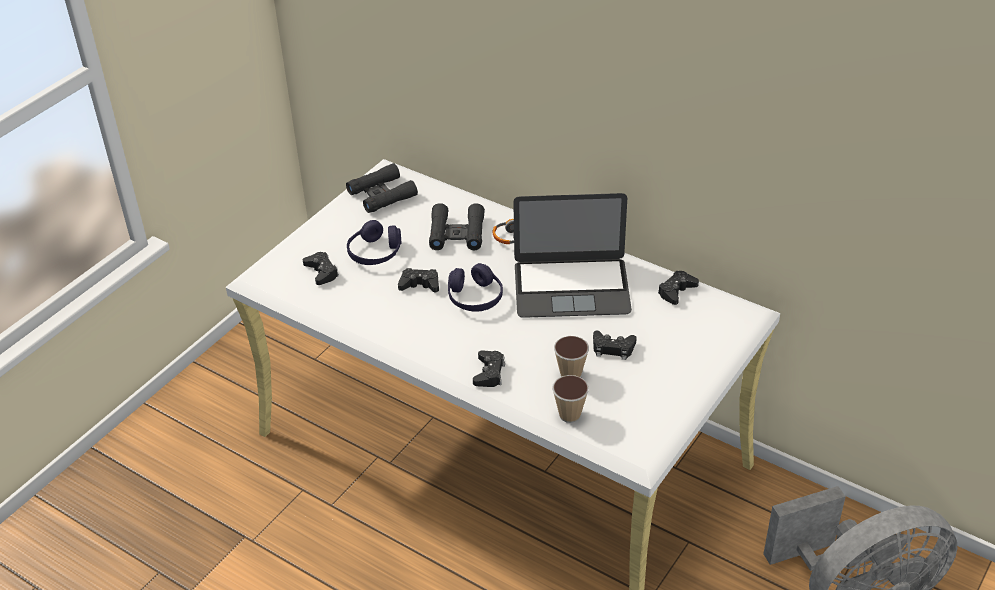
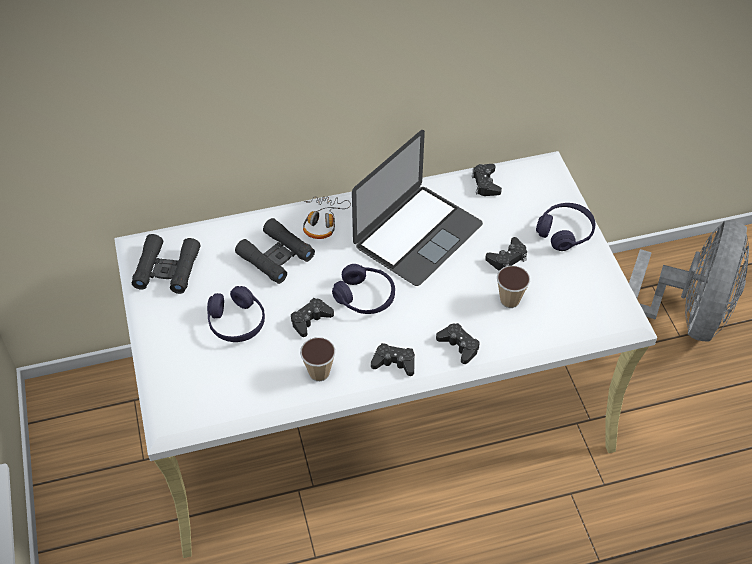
camera: 50 degrees left, 10 degrees up
(321, 272) = (218, 373): black game controller -> black game controller (394, 363)
(569, 415) = (550, 330): cup -> cup (319, 373)
(686, 365) = (565, 232): none -> purple headphones

